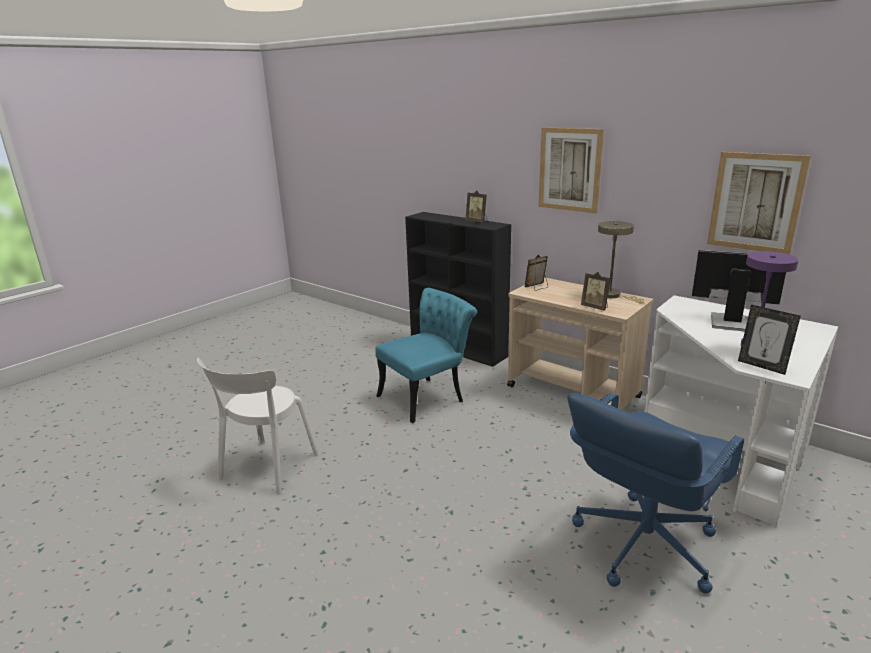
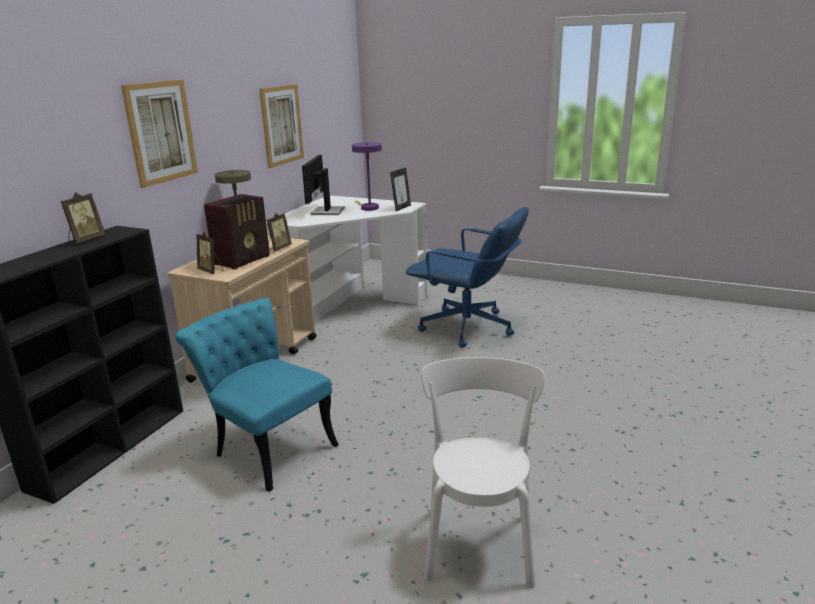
camera: 105 degrees left, 0 degrees up
(266, 469) = (479, 540): white chair -> white chair turned 90 degrees counterclockwise
(563, 296) = (243, 260): none -> radio

